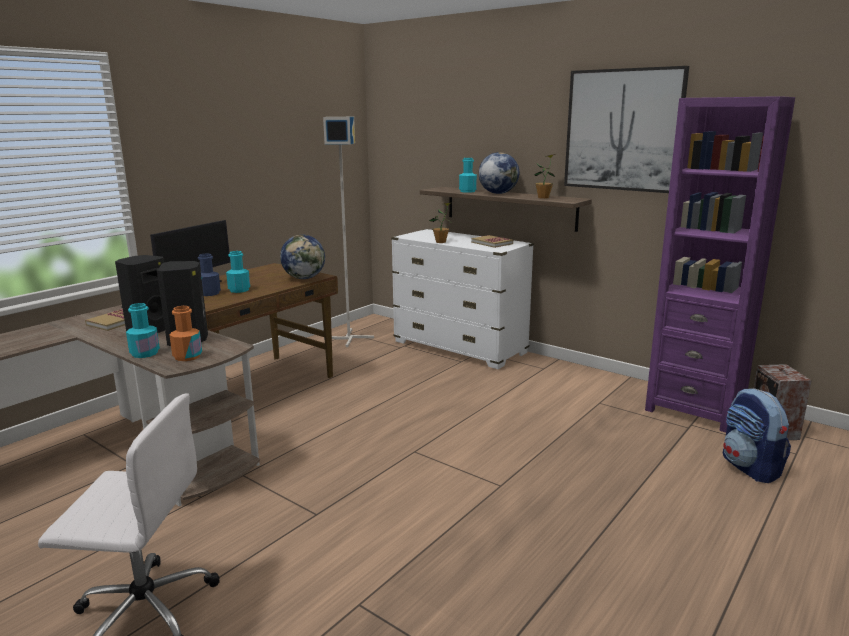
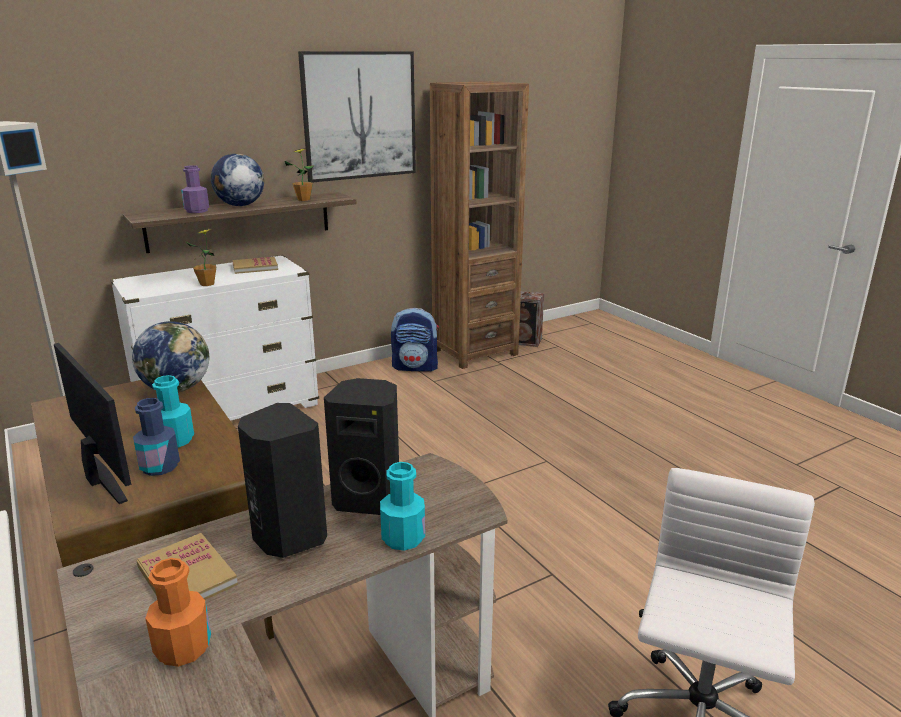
camera: 70 degrees left, 5 degrees up
(187, 356) = (443, 501): orange bottle -> orange bottle (183, 648)
(467, 191) = (197, 211): turquoise bottle -> purple bottle
(695, 409) = (474, 352): purple bookcase -> brown bookcase
(750, 468) = (568, 364): backpack -> backpack (416, 367)

